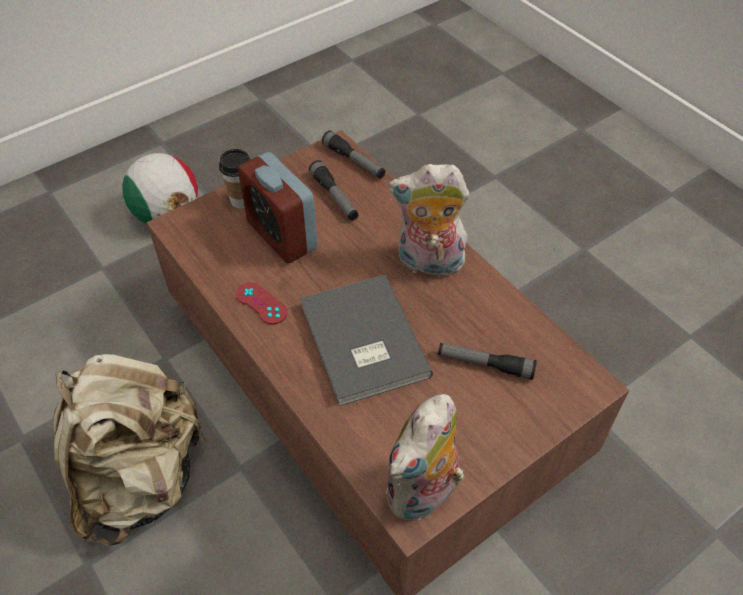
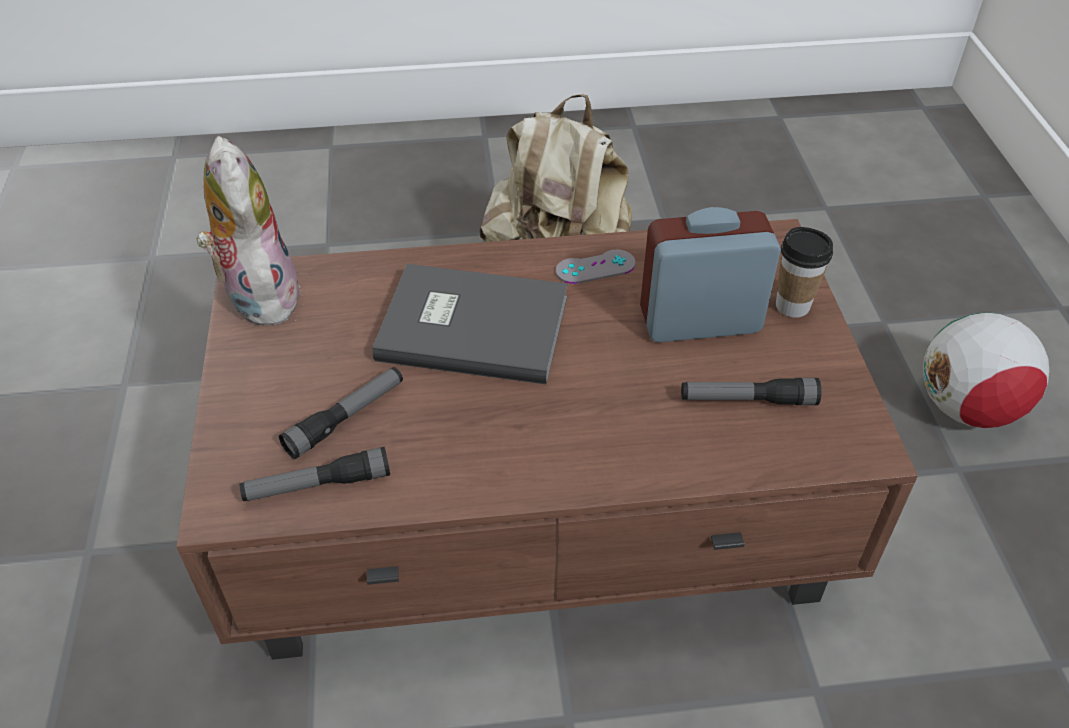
camera: 120 degrees right, 5 degrees down
(261, 303) = (595, 267): red game controller -> grey game controller
(354, 161) = (821, 456): flashlight -> flashlight (317, 485)
(428, 264) = (546, 443): plush toy -> none

